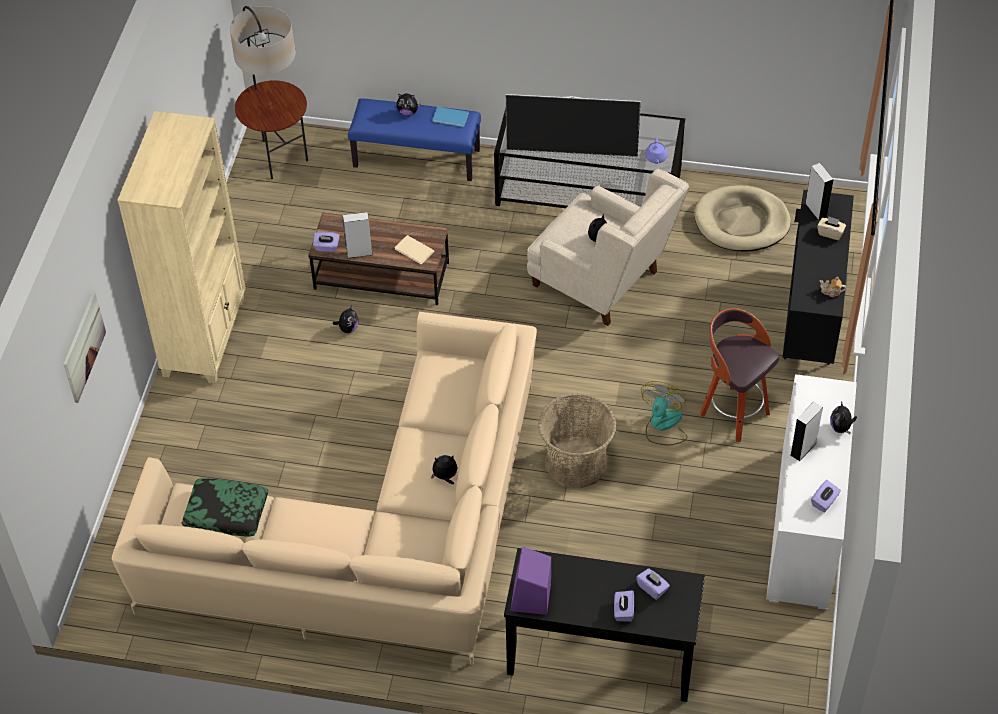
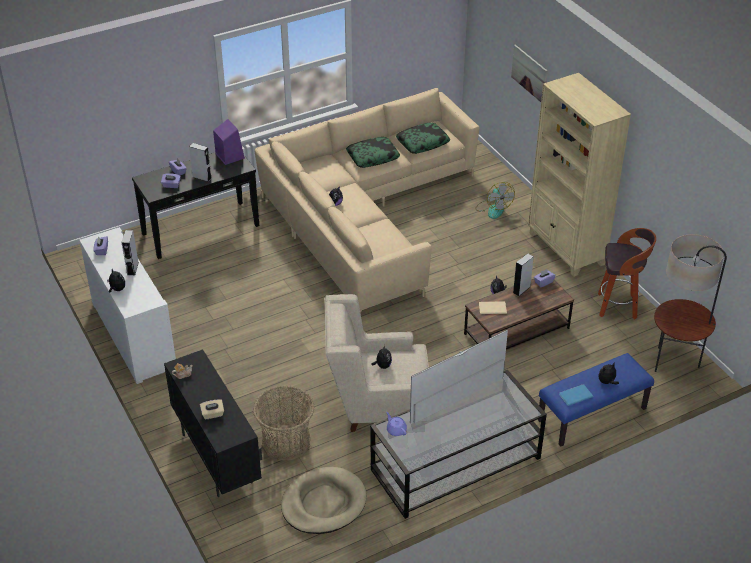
camera: 140 degrees right, 10 degrees down
(316, 529) = (373, 157): none -> pillow
(576, 462) = (294, 299): basket -> basket (286, 442)
(663, 425) = (261, 343): fan -> fan (493, 209)
(733, 413) = (224, 372): stool -> stool (618, 306)
(816, 210) = (236, 425): grey speaker -> grey speaker (202, 177)

